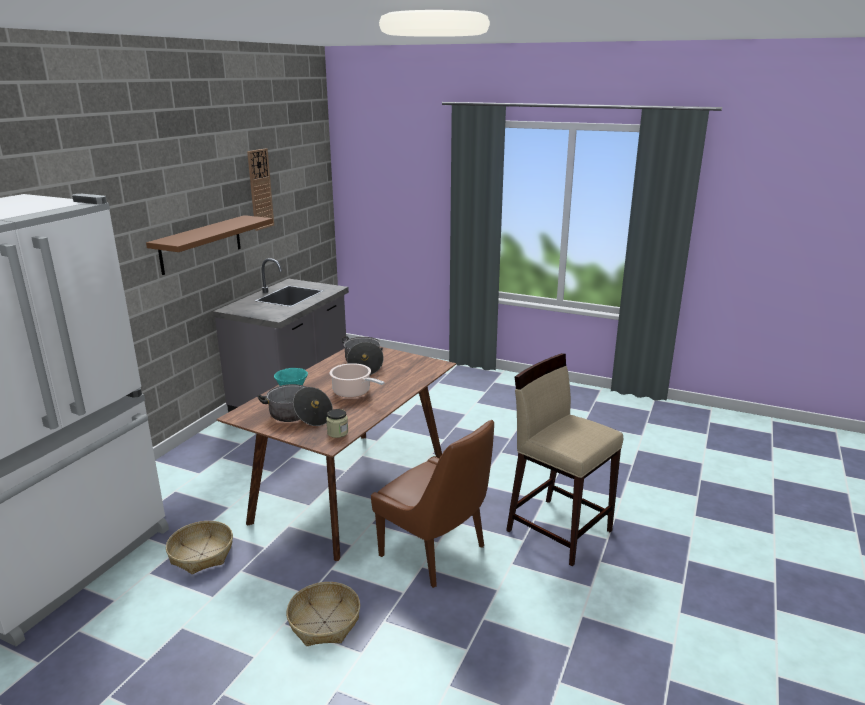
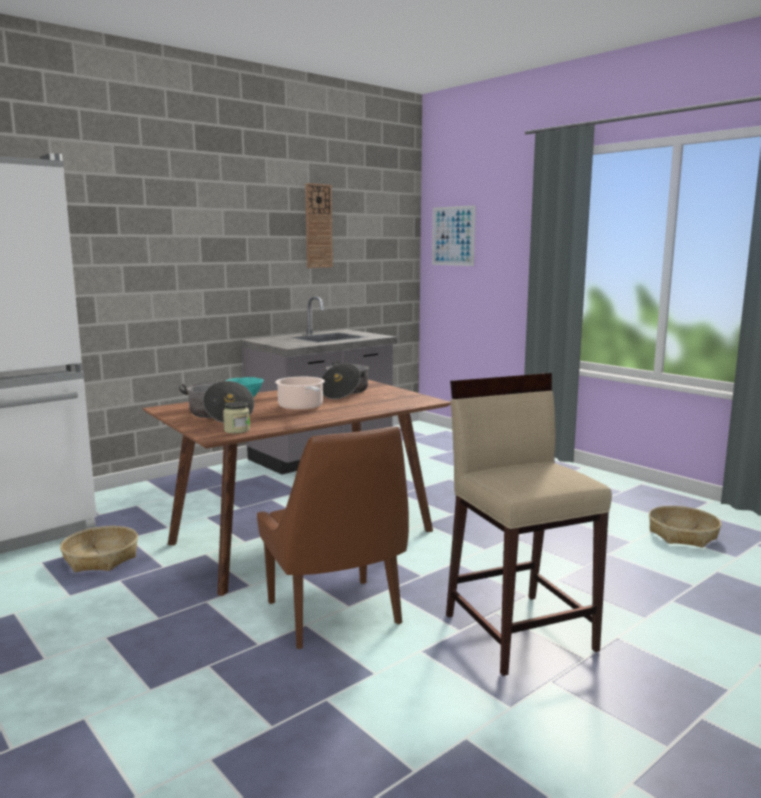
camera: 25 degrees right, 10 degrees down
(201, 244) = (234, 266): brown shelf -> none
(324, 622) = (146, 648): basket -> basket (683, 535)
(368, 182) = (453, 236): none -> picture

